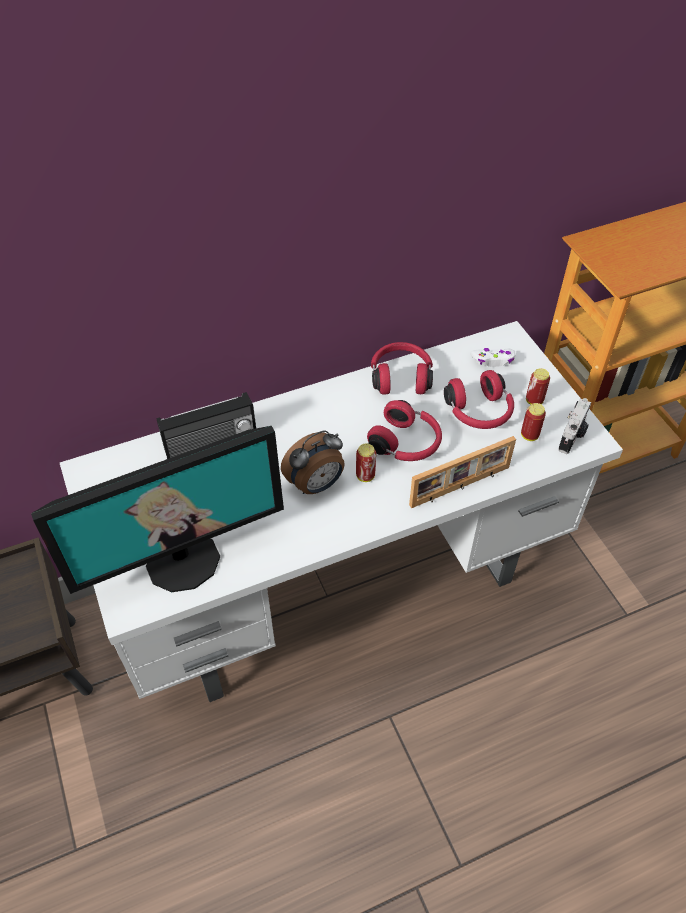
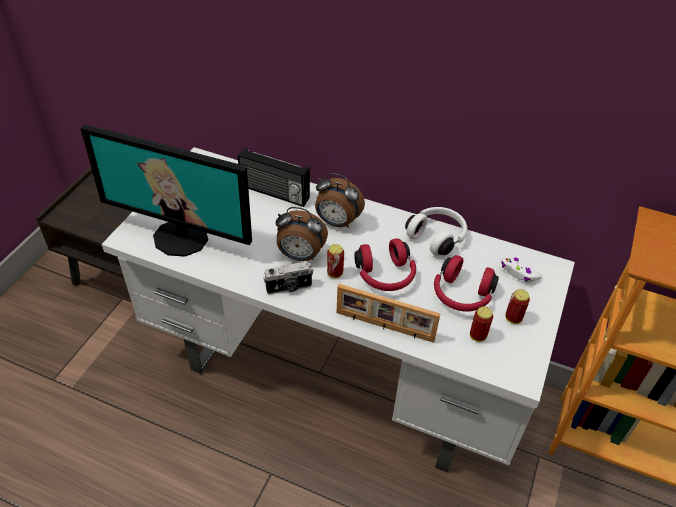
camera: 45 degrees right, 5 degrees down
(305, 429) = (337, 222): none -> alarm clock
(401, 377) = (437, 237): red headphones -> white headphones
(572, 436) = (510, 361): camera -> camera (289, 288)

